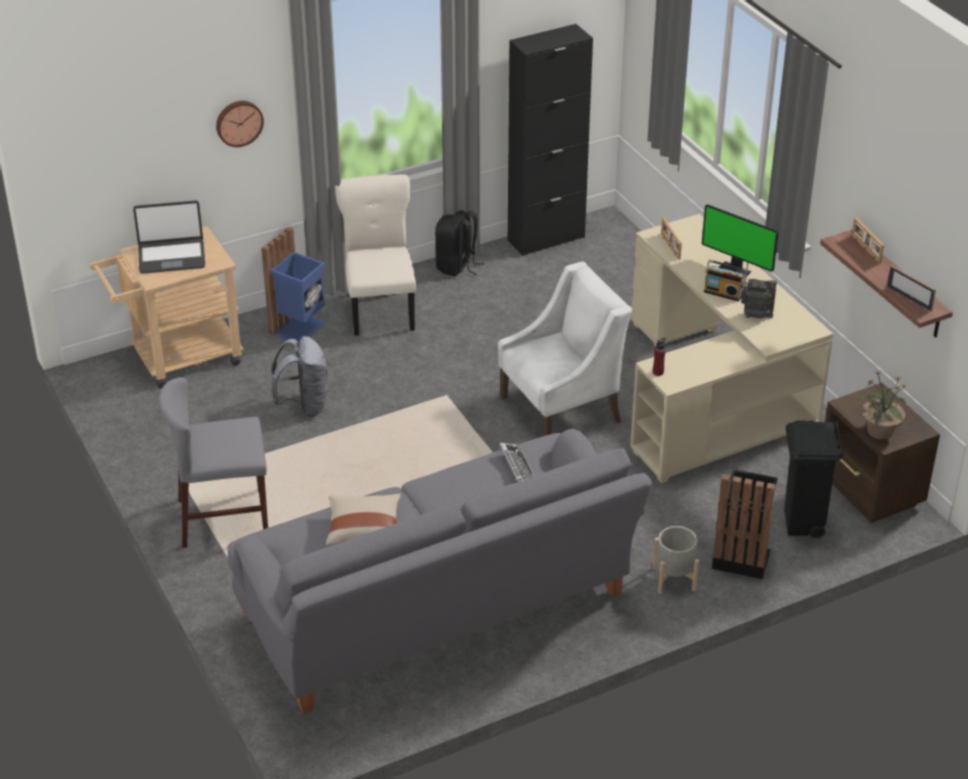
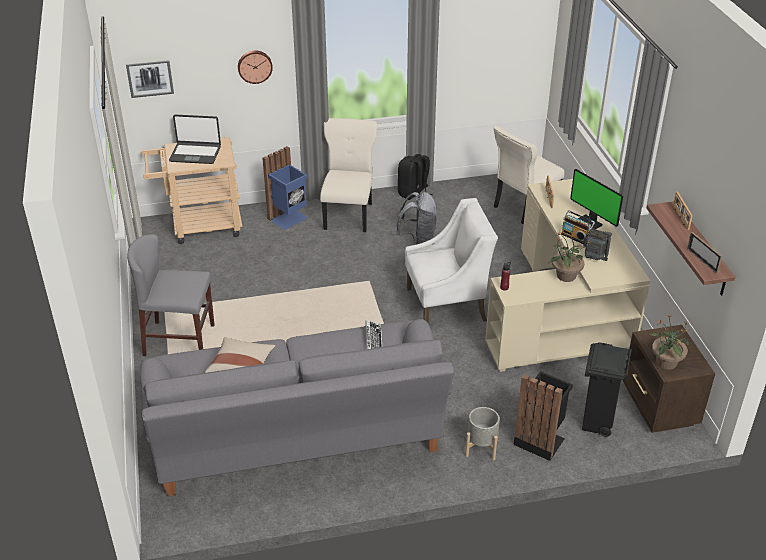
camera: 15 degrees right, 0 degrees up
(98, 159) = (150, 78): none -> picture
(303, 405) = (268, 271): grey backpack -> grey backpack (418, 240)
(546, 239) = (483, 184): black cabinet -> none
(611, 262) = (523, 207): none -> beige chair
(727, 345) = (565, 276): none -> potted plant

